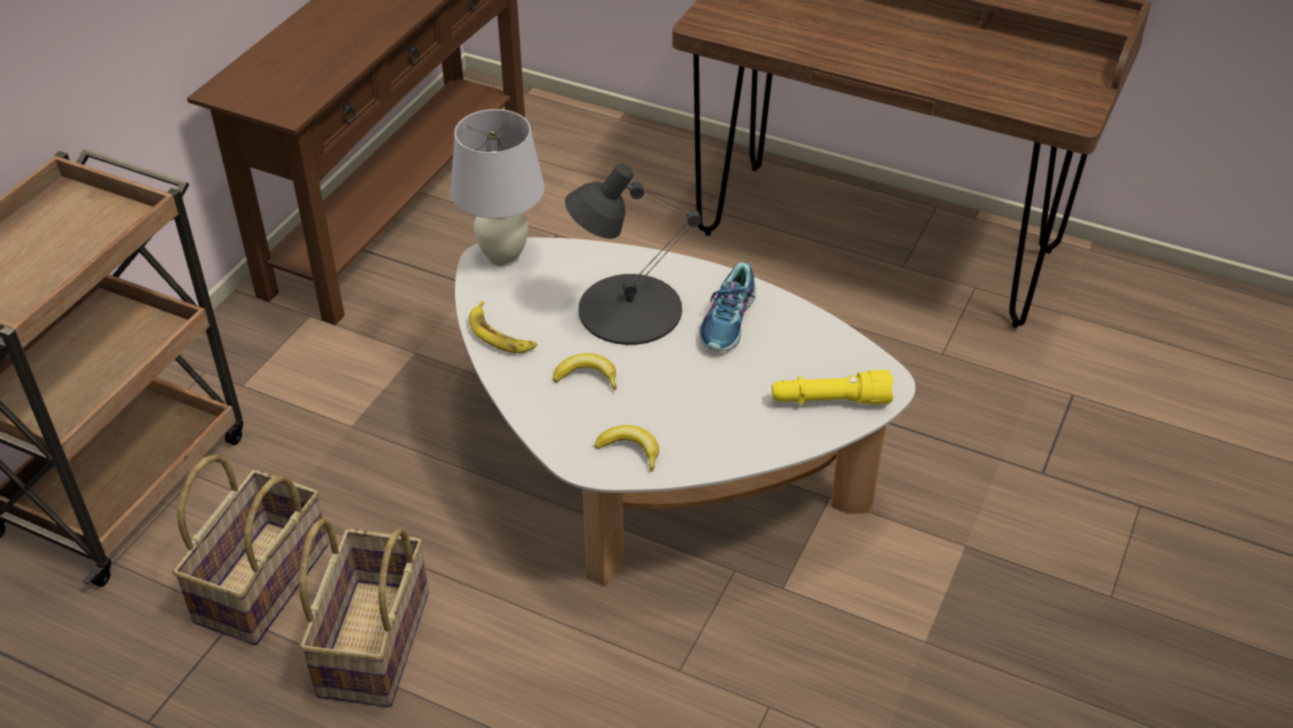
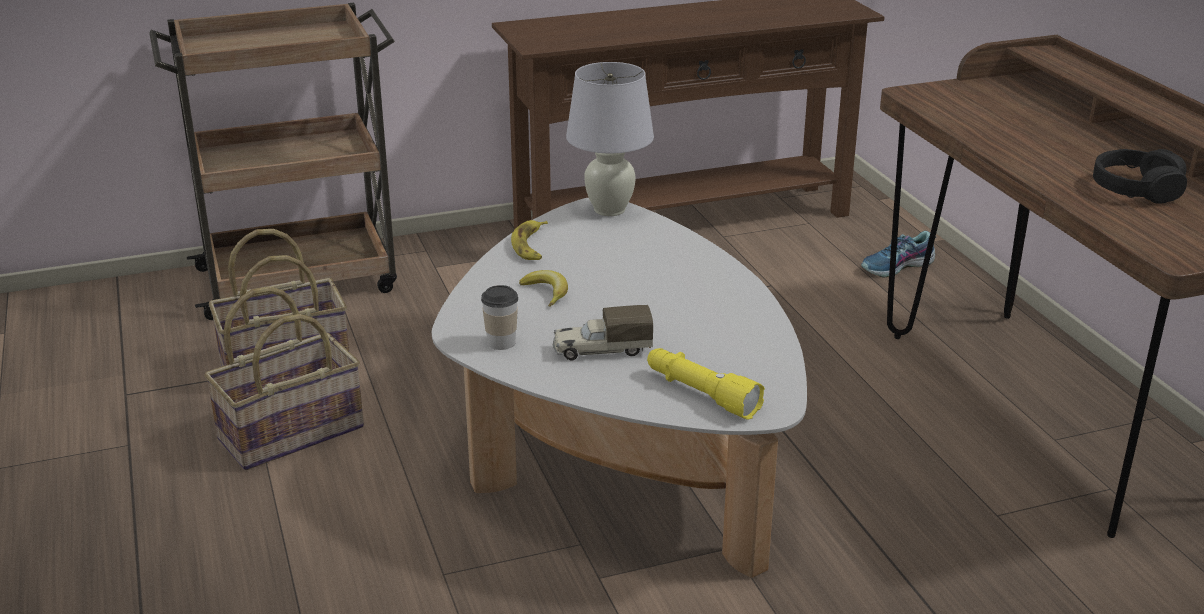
camera: 45 degrees right, 15 degrees down
(628, 309) = (643, 273): black table lamp -> none
(630, 450) = (501, 343): banana -> cup
(710, 407) = (601, 350): none -> toy truck
(729, 321) = (707, 313): shoe -> shoe (897, 267)
(973, 60) = (1136, 189): none -> black headphones

